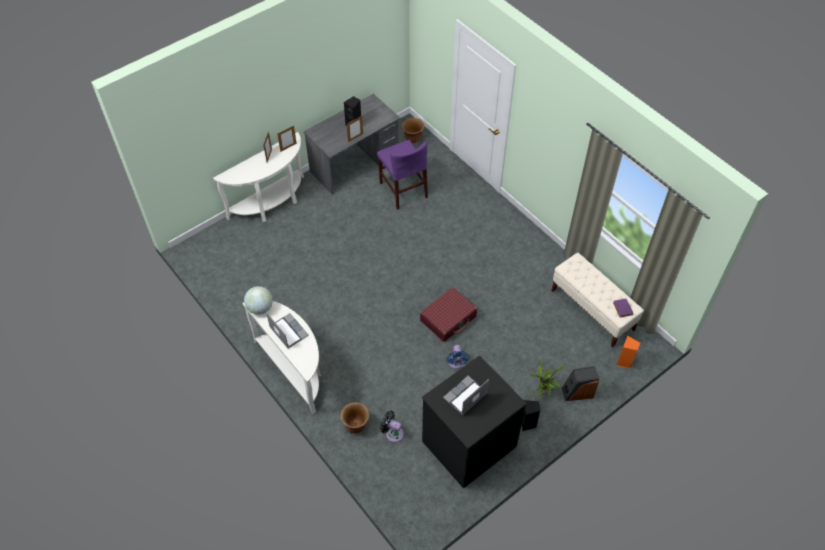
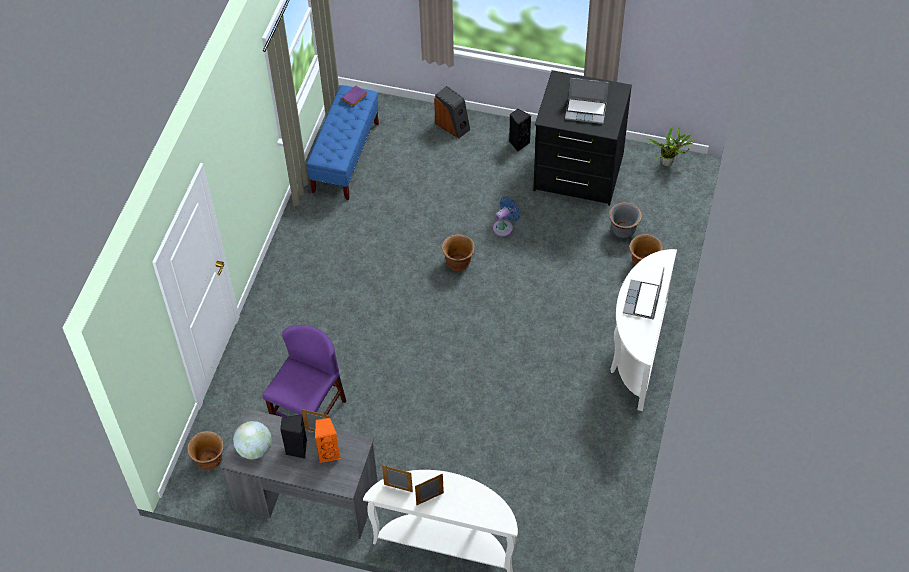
camera: 125 degrees left, 0 degrees up
(260, 308) = (640, 344): globe -> globe (254, 449)
(392, 433) = (623, 231): black fan -> grey planter
(448, 319) = (458, 263): red suitcase -> brown planter
(543, 391) = (475, 149): potted plant -> potted plant (668, 163)
(592, 310) = (346, 157): beige bench -> blue bench
(624, 362) = (388, 108): orange speaker -> orange speaker (329, 453)

